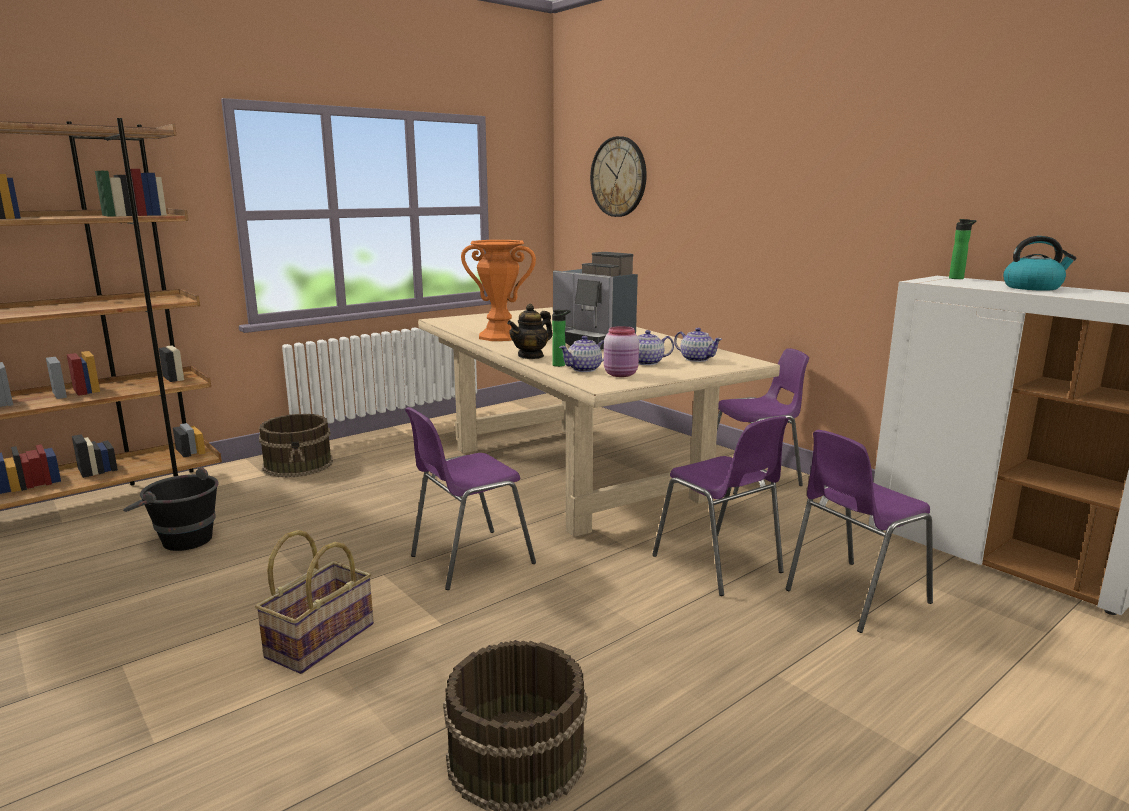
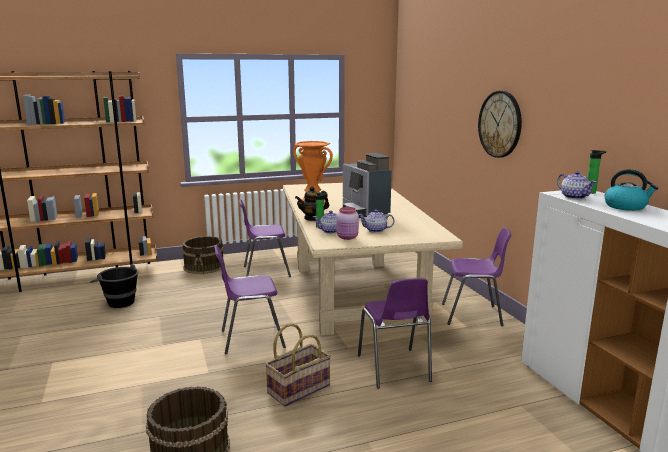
camera: 20 degrees right, 0 degrees up
(320, 640) = (144, 368): basket -> basket (298, 388)
(618, 177) = (426, 96): wall clock -> wall clock (500, 124)
(696, 359) = (411, 231): teapot -> teapot (574, 197)
(853, 596) = (464, 406): purple chair -> purple chair (265, 271)

